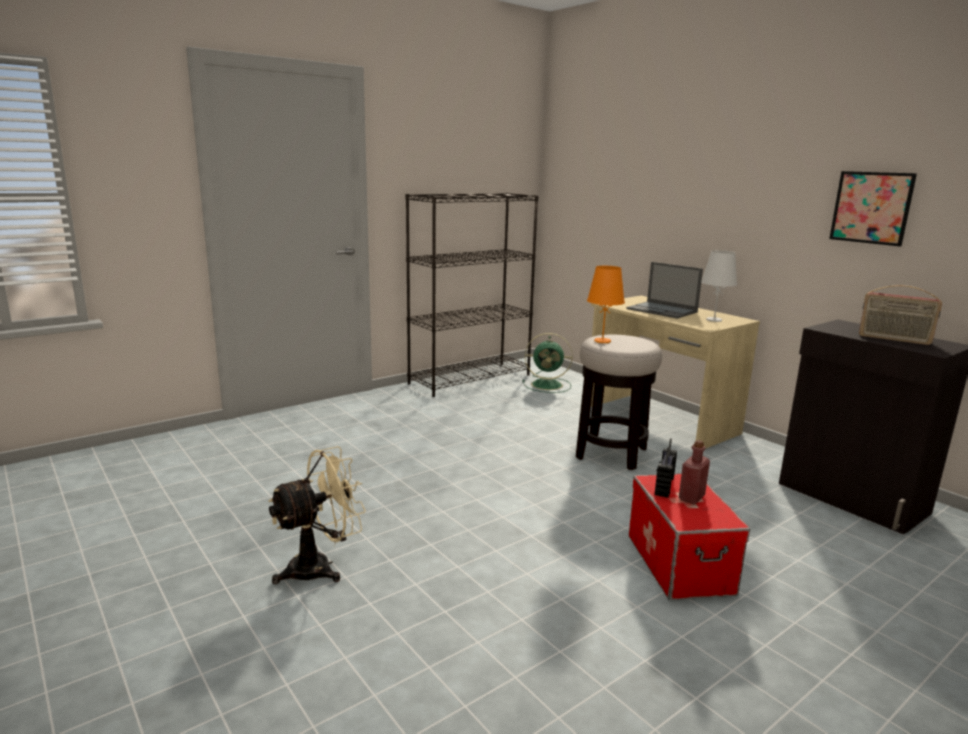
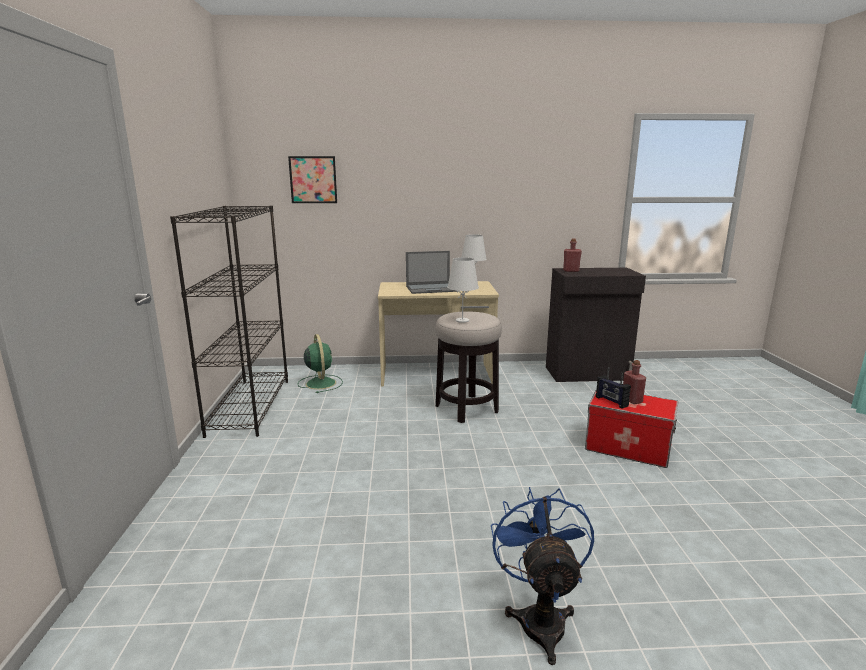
camera: 55 degrees left, 0 degrees up
(320, 567) = (540, 618): beige fan -> blue fan
(548, 385) = (320, 383): green fan -> green fan turned 60 degrees counterclockwise
(602, 341) = (462, 320): orange table lamp -> white table lamp
(847, 326) = (571, 271): none -> red bottle
(871, 207) = (550, 195): picture -> picture (313, 179)
(894, 339) = (605, 272): radio -> none

